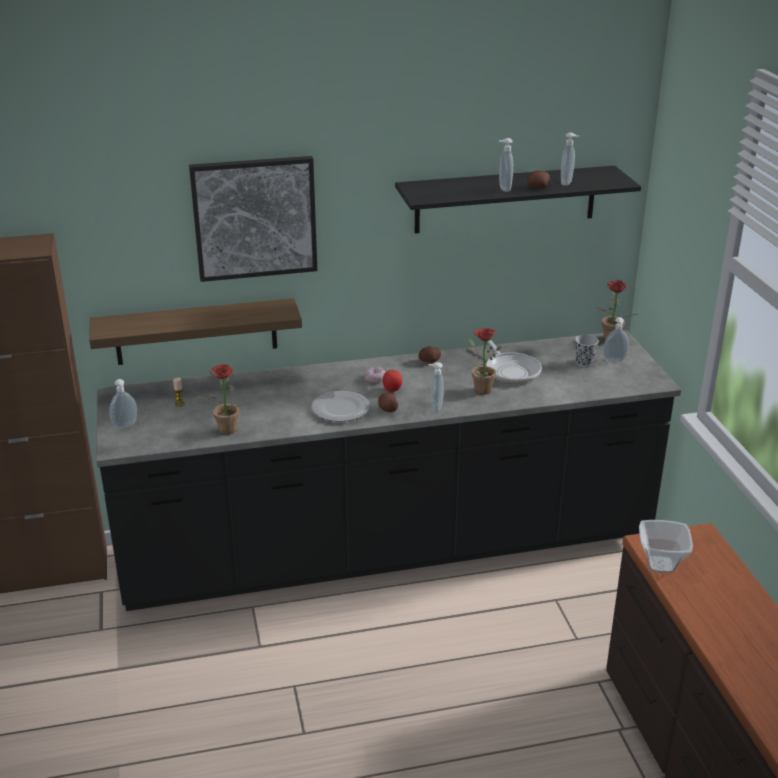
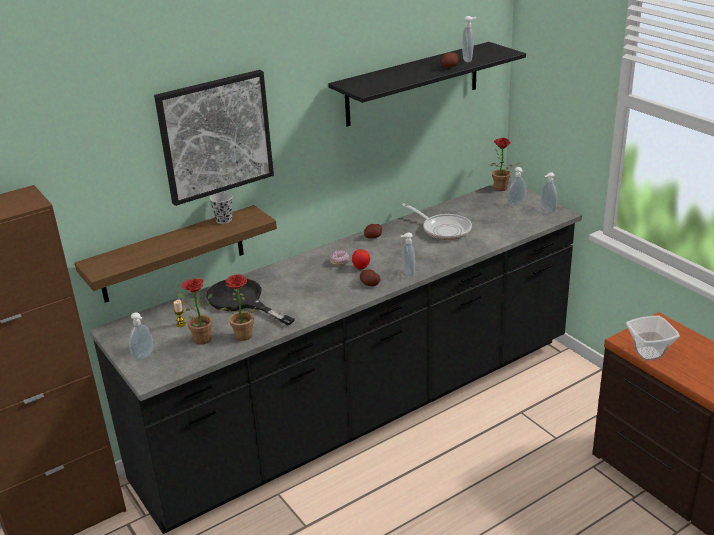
camera: 20 degrees left, 0 degrees up
(251, 395) = (242, 301): none -> black frying pan
(340, 409) = (329, 294): plate -> none
(479, 389) = (431, 250): potted plant -> potted plant (199, 339)
(503, 189) = (424, 73): soap dispenser -> soap dispenser (547, 210)
(584, 362) = (495, 210): black cup -> black cup (224, 220)

